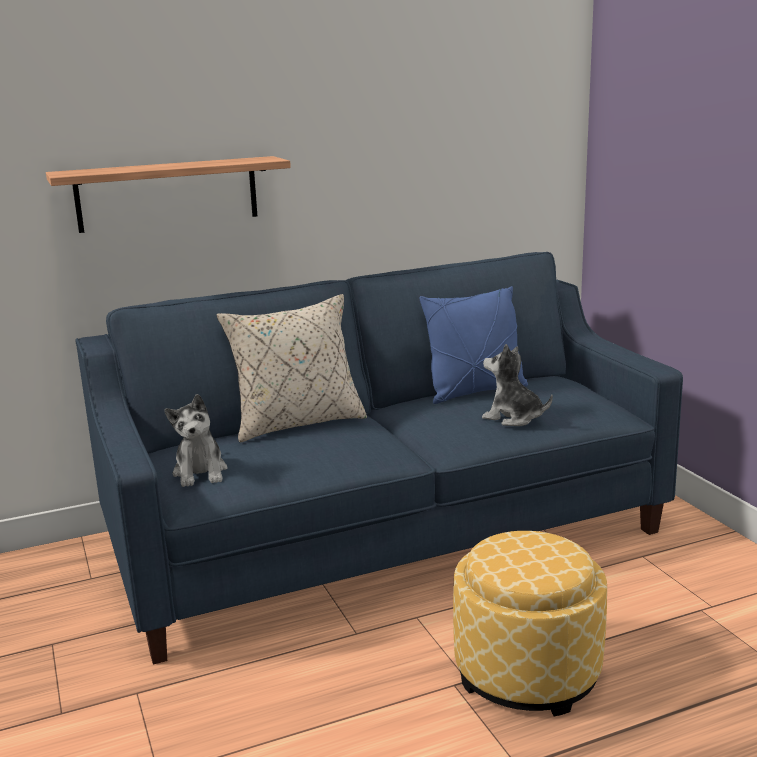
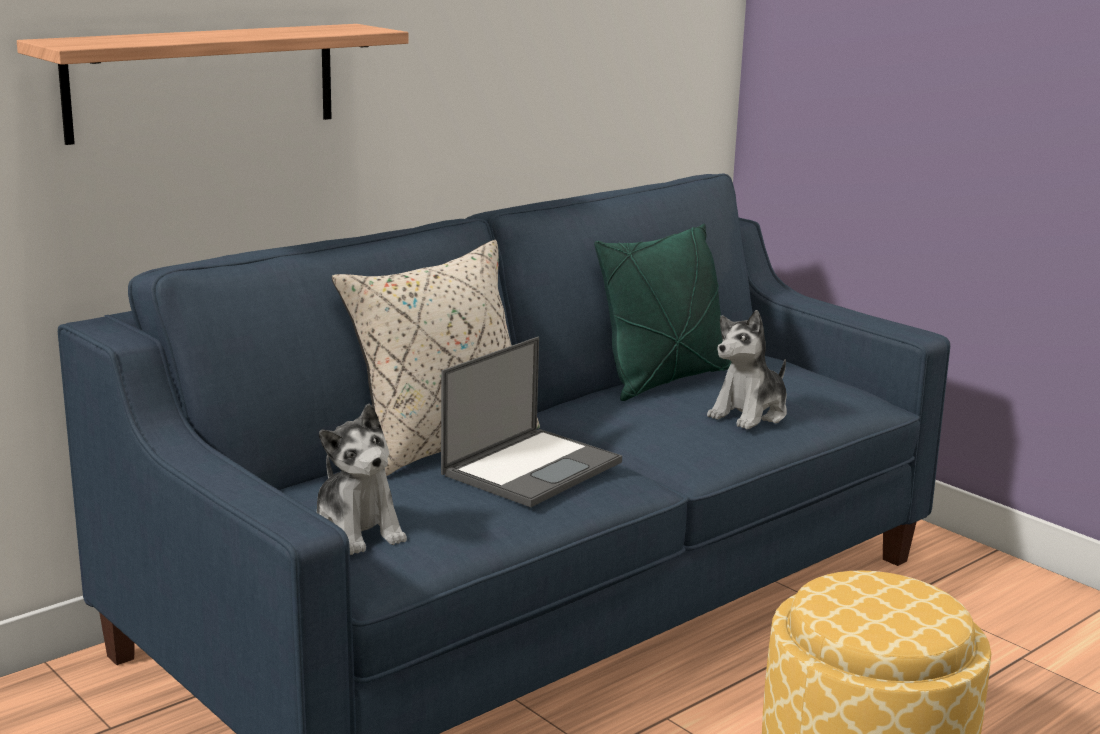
camera: 20 degrees left, 0 degrees up
(336, 442) = (533, 467): none -> laptop
(475, 392) = (664, 380): blue pillow -> green pillow
(513, 418) = (750, 414): plush toy -> plush toy turned 60 degrees counterclockwise

